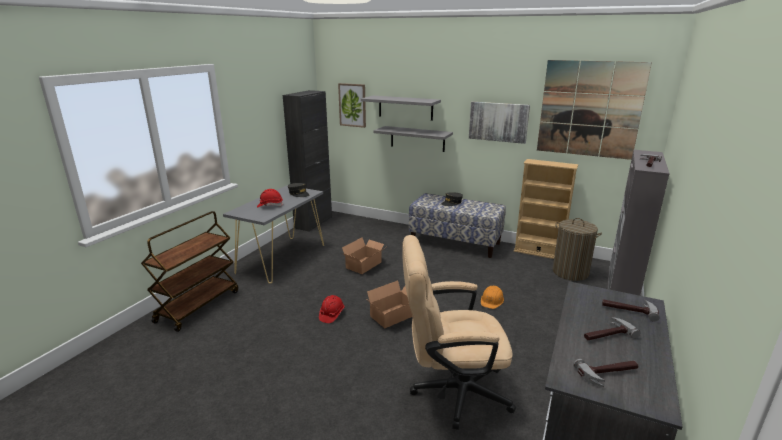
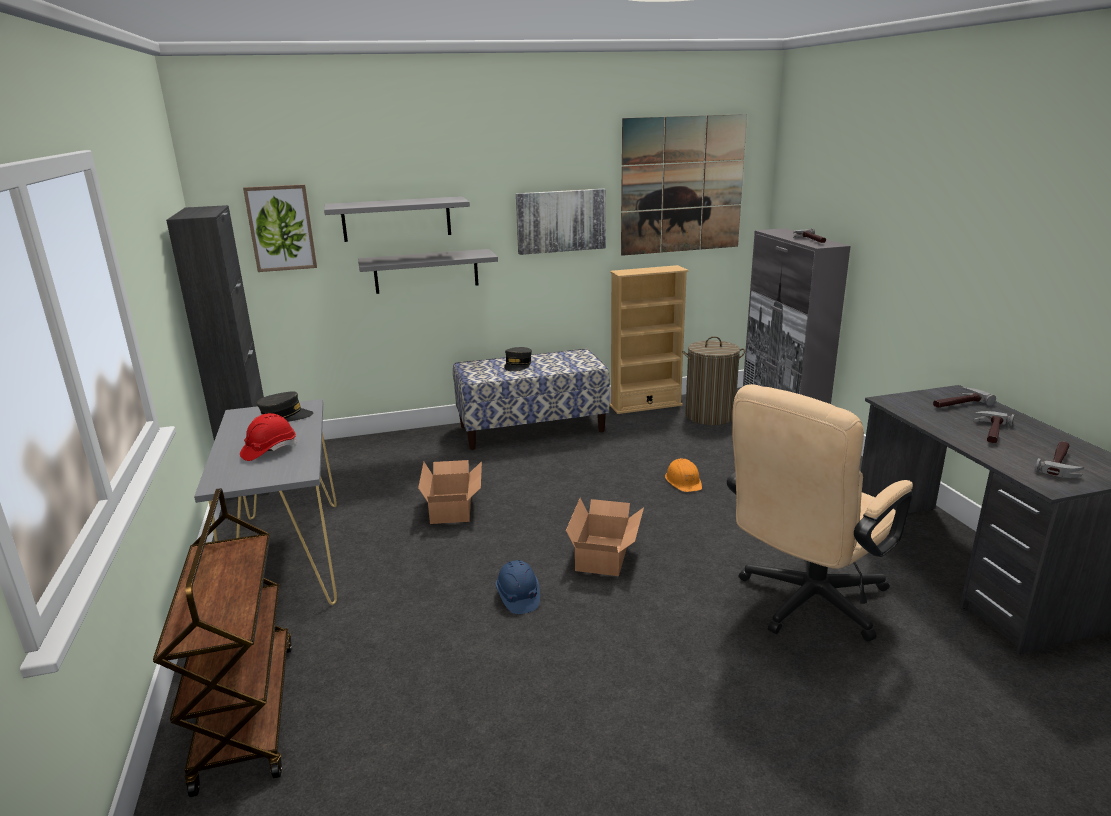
camera: 40 degrees left, 0 degrees up
(331, 314) = (518, 597): red hard hat -> blue hard hat

